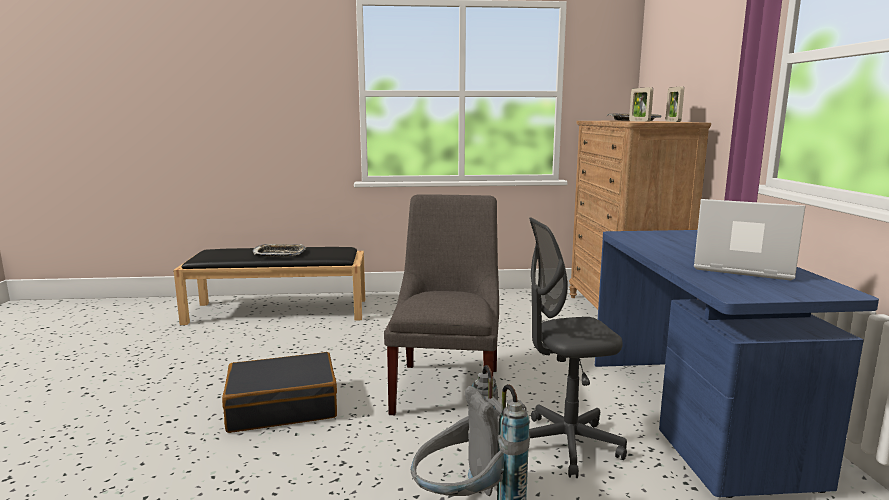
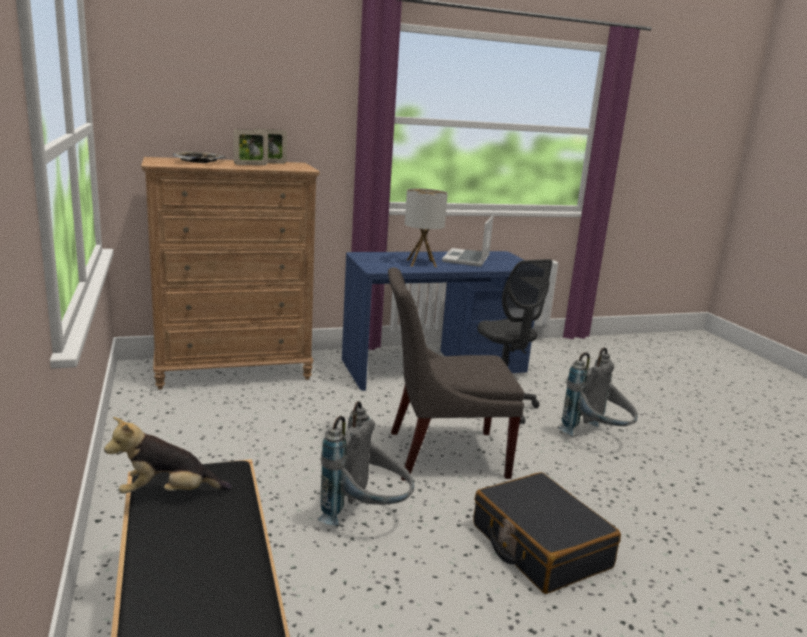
camera: 105 degrees left, 5 degrees up
(279, 254) = (215, 541): tray -> none
(325, 249) = (168, 493): none -> plush toy
(365, 349) = (366, 517): none -> grey backpack
(677, 248) = (421, 263): none -> table lamp

